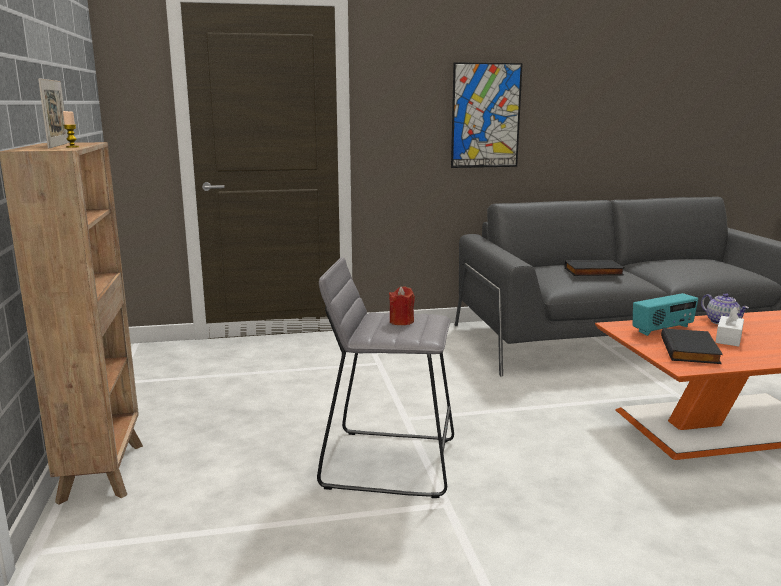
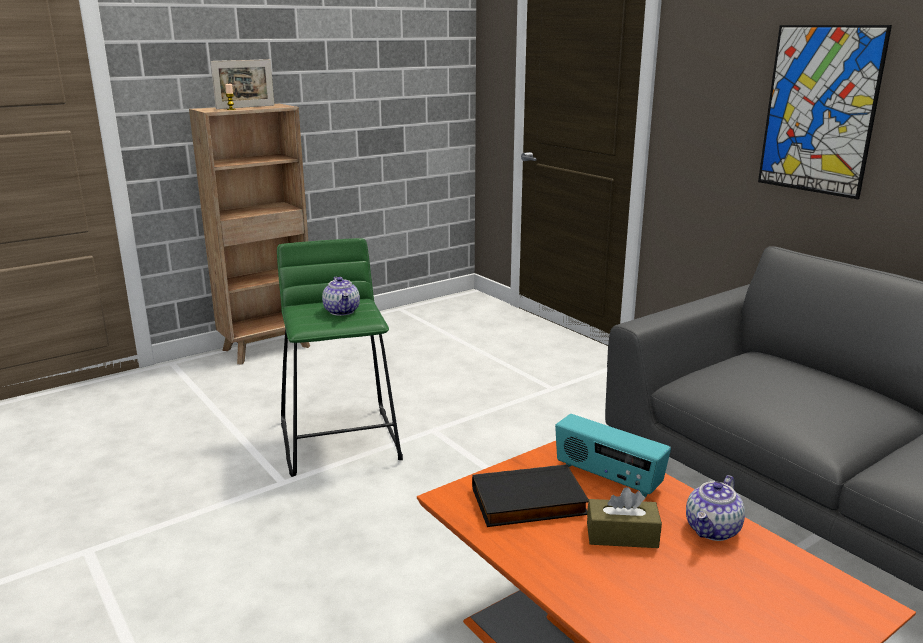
camera: 65 degrees right, 5 degrees up
(389, 462) = (341, 441): grey stool -> green stool
(401, 321) = (342, 311): red candle -> teapot
(593, 272) = (783, 391): black book -> none
(728, 338) = (622, 535): white tissue box -> brown tissue box

